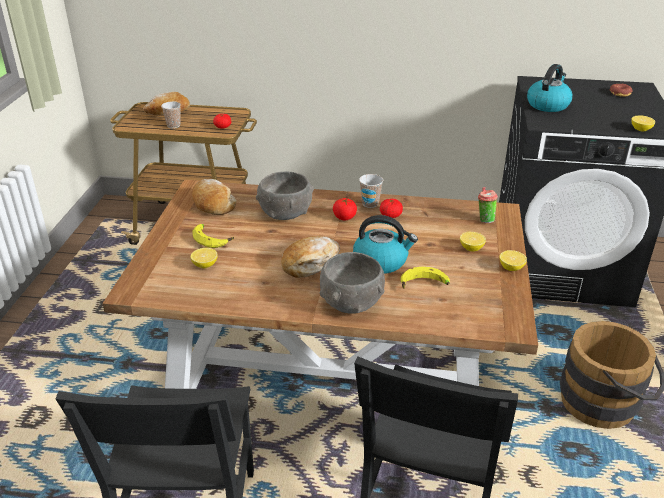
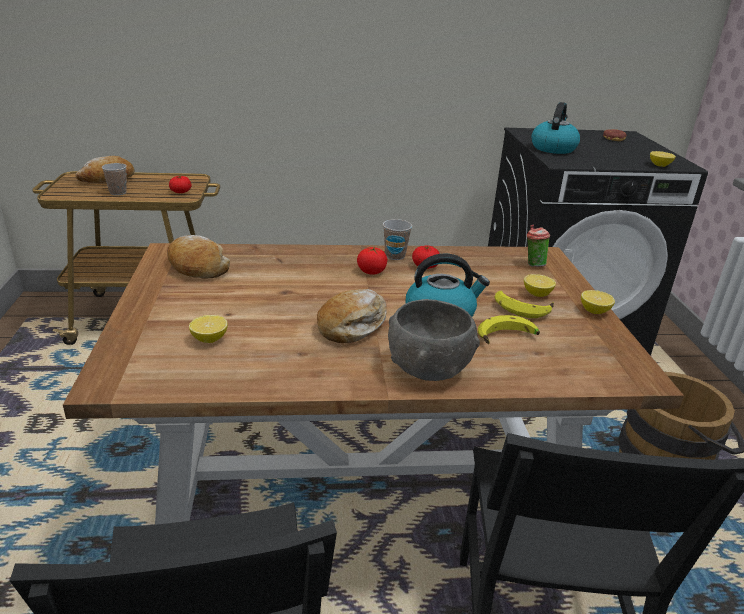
camera: 15 degrees left, 5 degrees down
(212, 239) = (210, 307): banana -> banana (522, 308)
(285, 213) = (296, 271): grey bowl -> none

